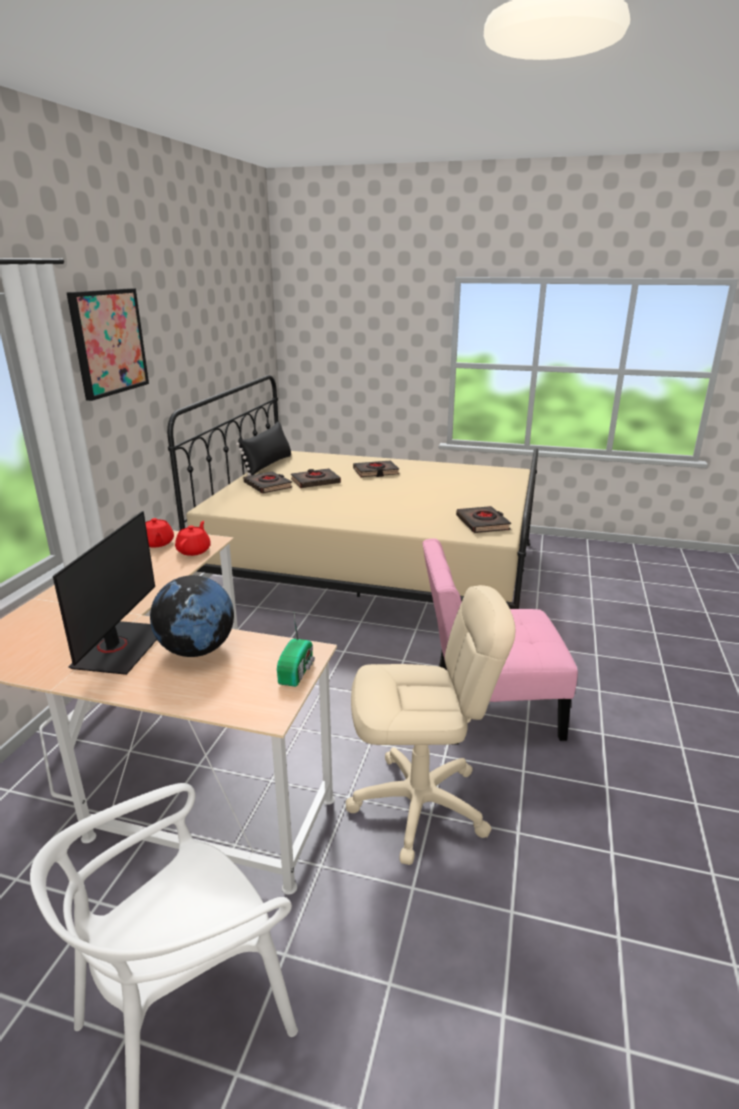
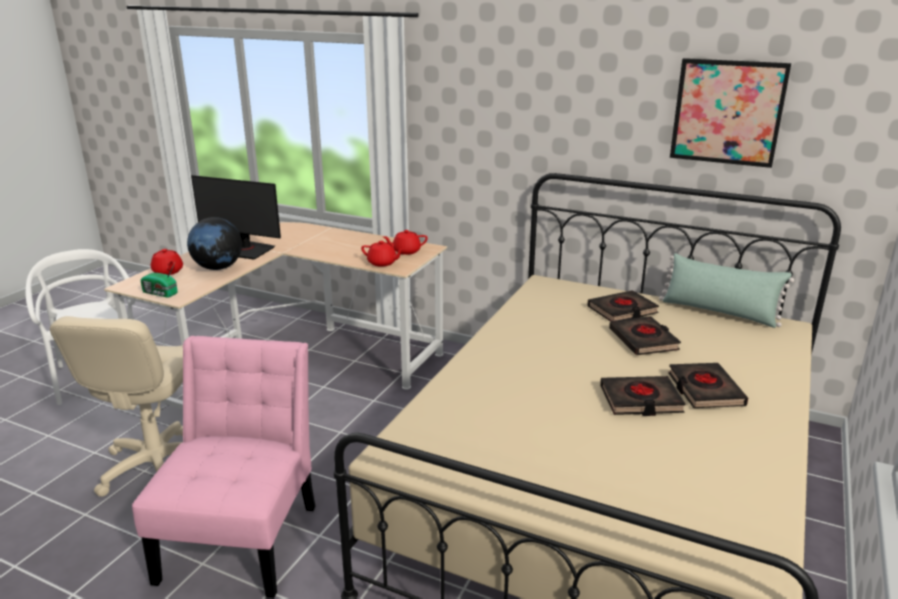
camera: 100 degrees right, 0 degrees up
(108, 342) = (484, 87): picture -> picture (727, 112)
(211, 691) = (168, 272): none -> red teapot
(268, 465) = (719, 312): black pillow -> green pillow
(482, 523) = (446, 452): black book -> black book (640, 400)

